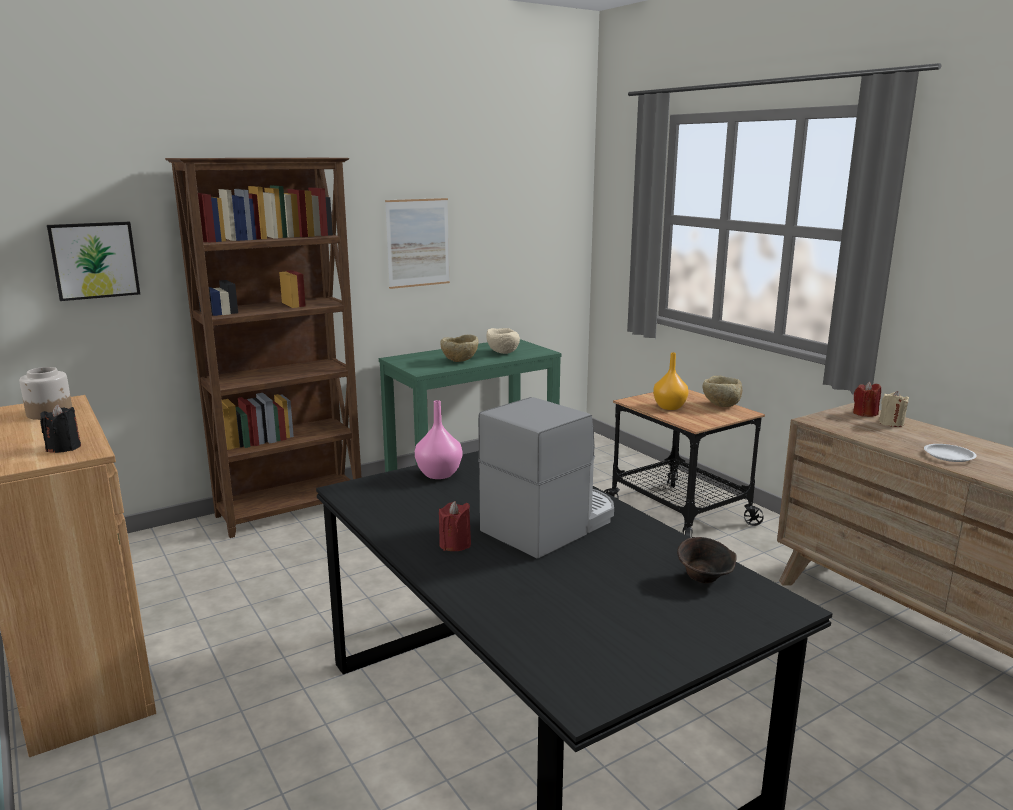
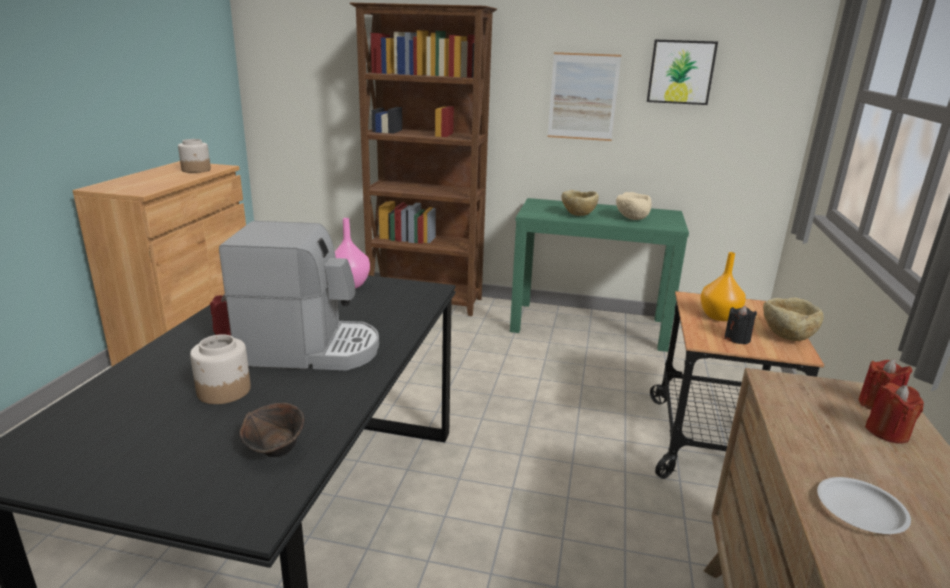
camera: 45 degrees right, 5 degrees up
(64, 448) = (142, 187): black candle -> black candle (737, 339)
(94, 260) = (324, 81): picture -> picture (681, 72)
(578, 574) = (225, 391): none -> jar
(891, 423) = (887, 432): beige candle -> red candle

